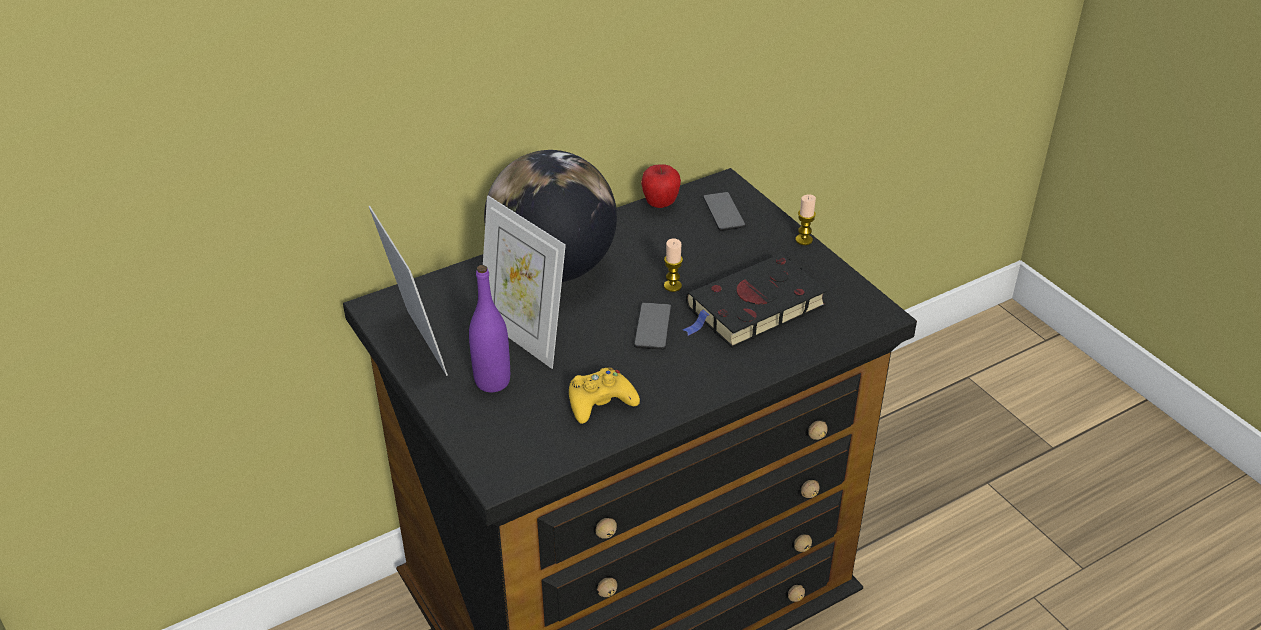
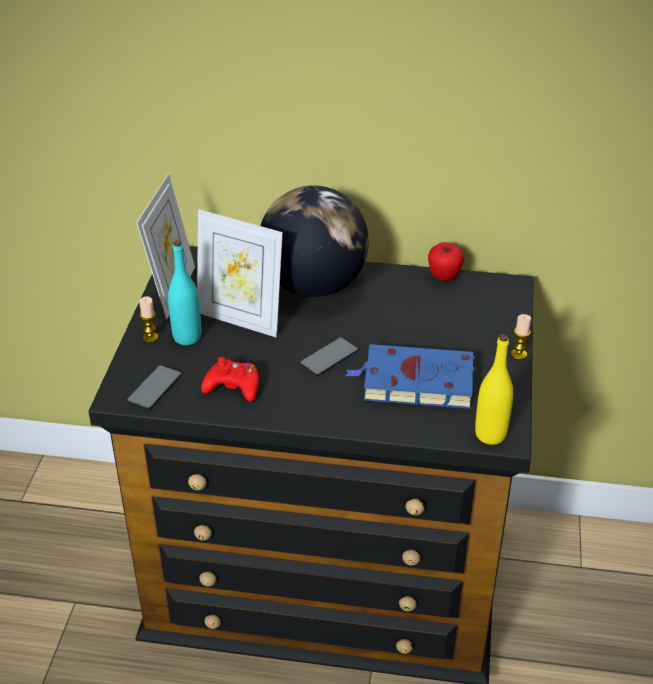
camera: 40 degrees right, 0 degrees up
(492, 381) = (187, 337): purple bottle -> turquoise bottle
(523, 336) = (240, 319): picture frame -> picture frame turned 60 degrees counterclockwise
(600, 402) = (233, 386): yellow game controller -> red game controller
(672, 286) = (378, 337): candle -> candle (150, 337)
(723, 212) = (483, 305): phone -> phone (154, 388)
(752, 308) = (414, 382): black book -> blue book
(866, 318) = (490, 434): none -> yellow bottle

